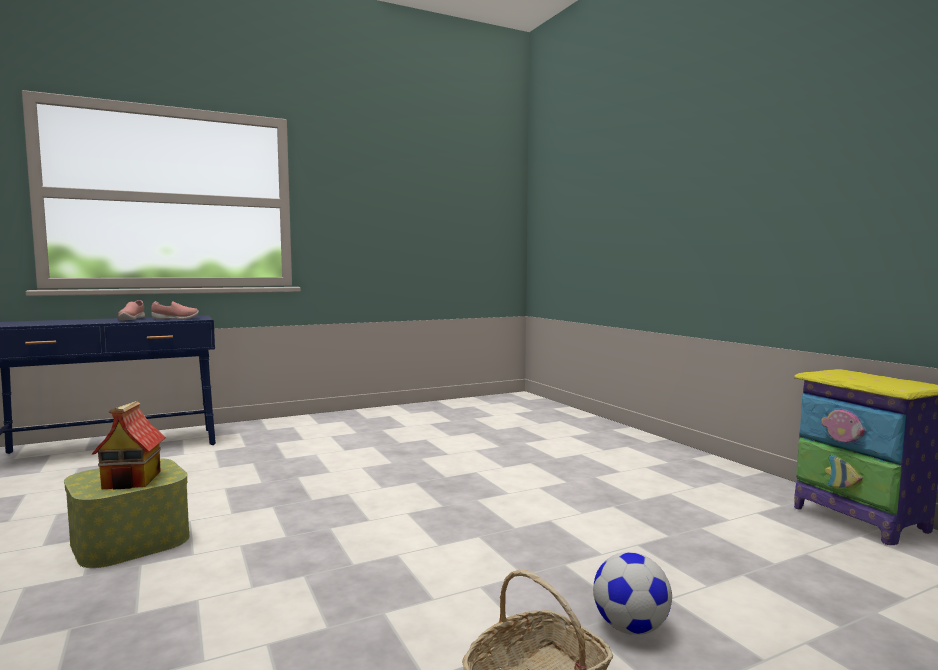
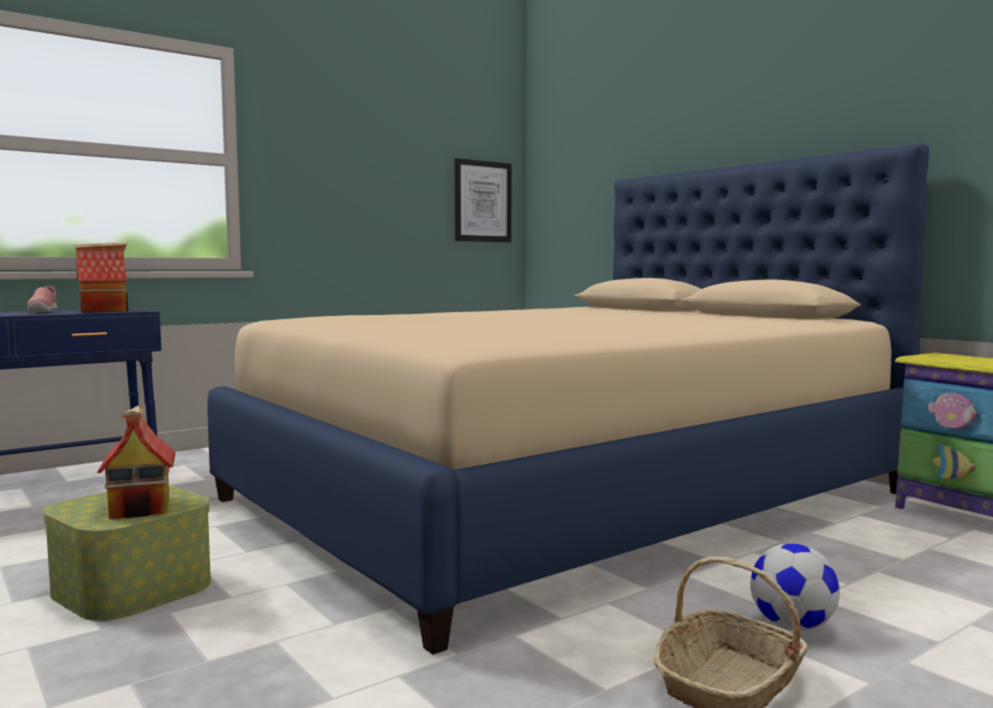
camera: 10 degrees left, 0 degrees up
(175, 319) = (104, 311): pink shoe -> toy house
(489, 230) = (482, 201): none -> picture
(509, 477) = (567, 496): none -> beige bed

